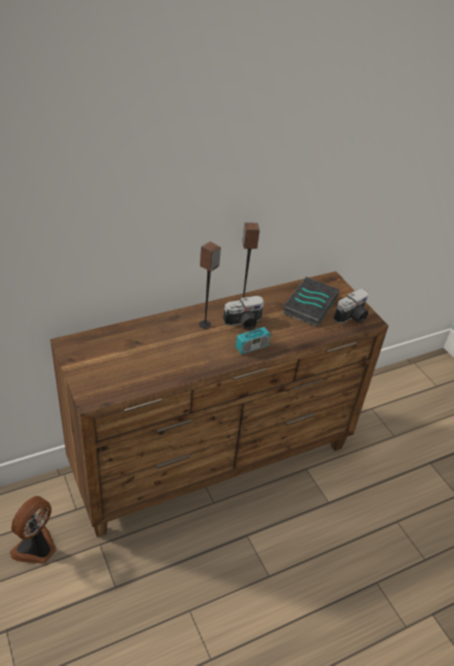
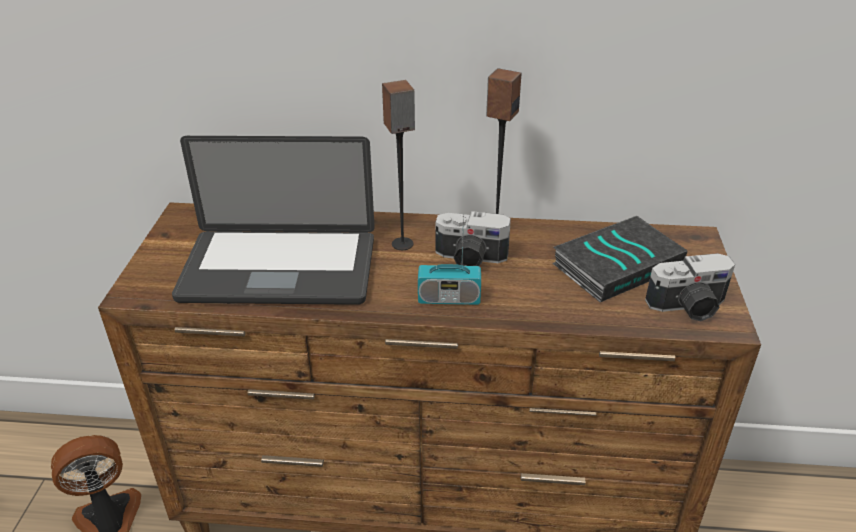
camera: 35 degrees right, 5 degrees down
(156, 359) = (279, 270): none -> laptop

